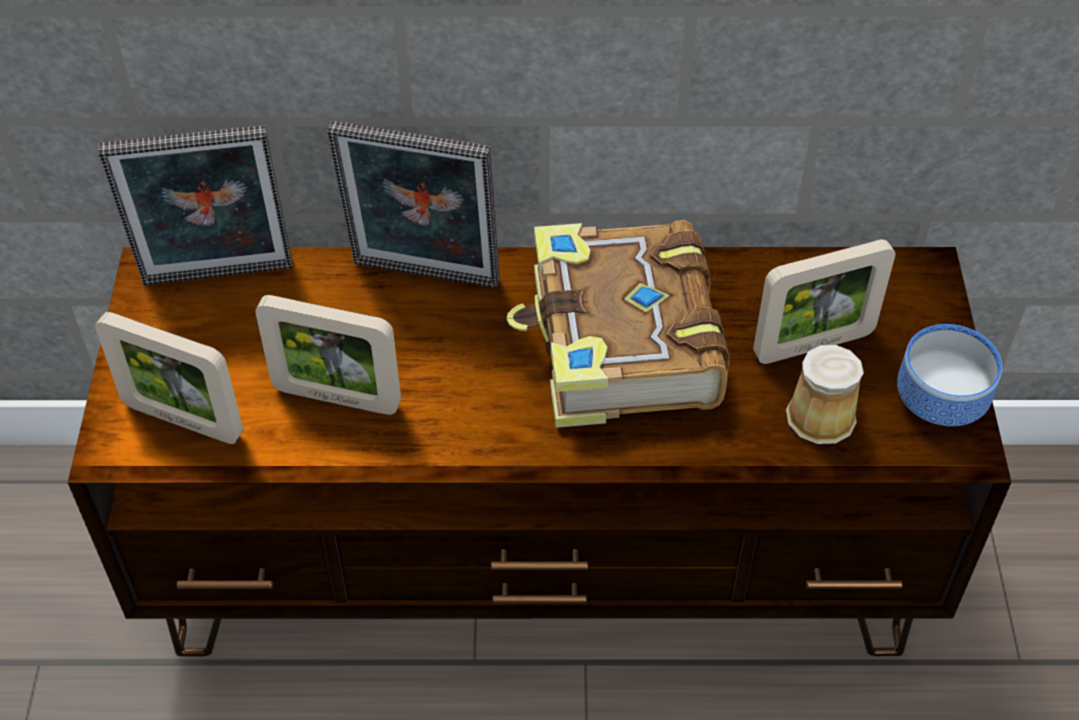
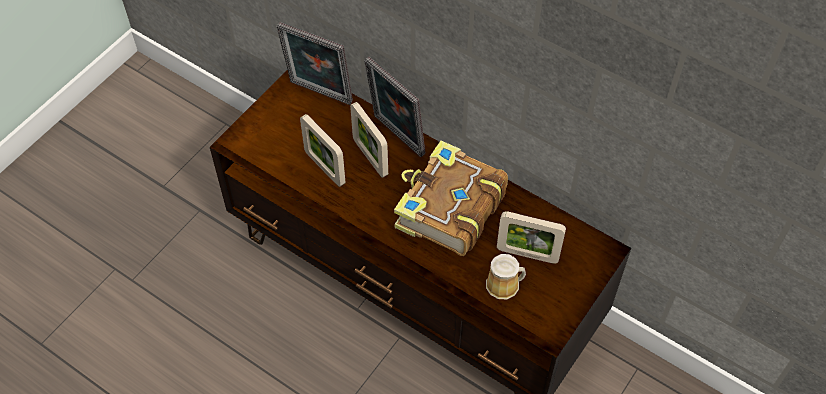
camera: 35 degrees right, 5 degrees up
(183, 420) = (264, 145): picture frame -> picture frame (370, 157)
(944, 402) = (559, 309): bowl -> none

